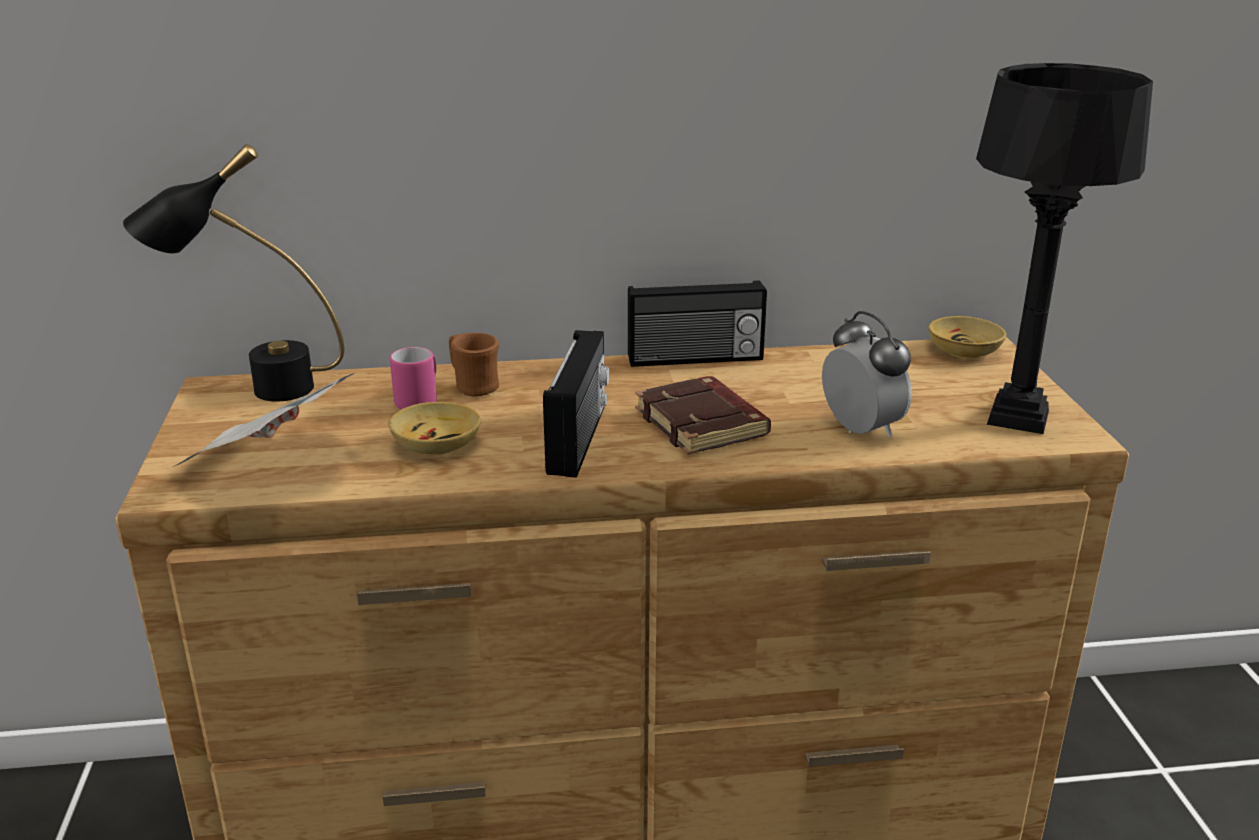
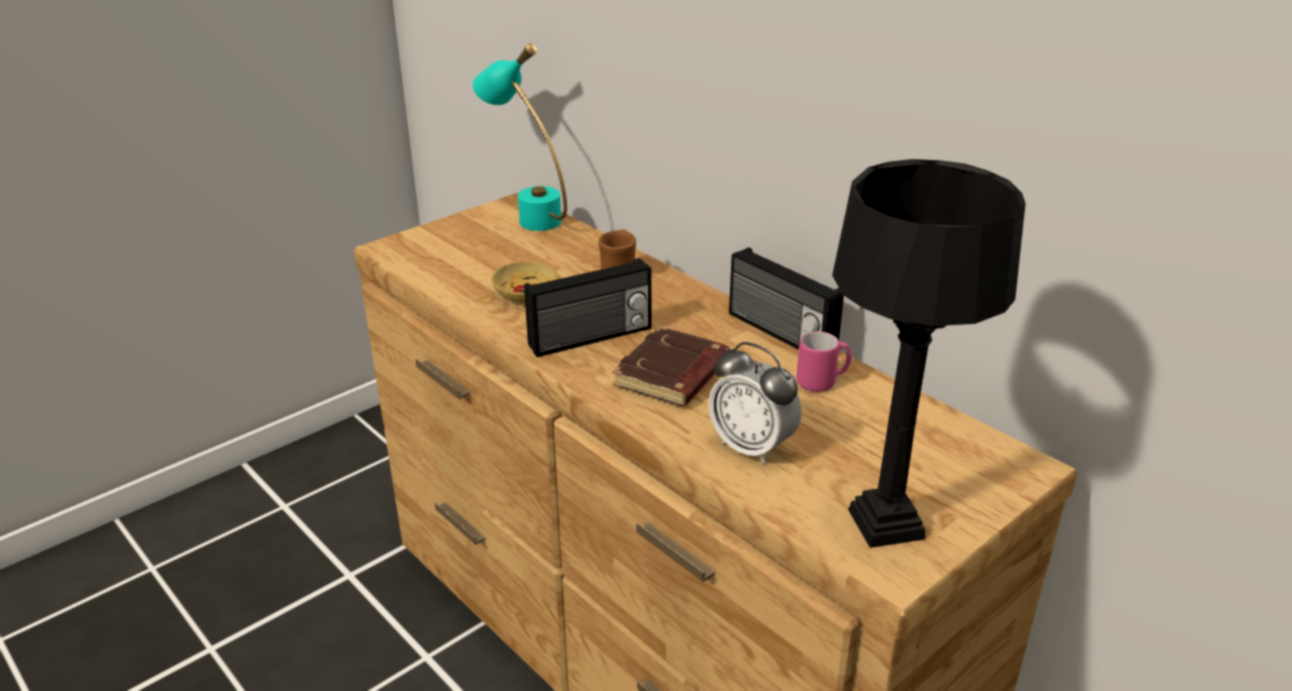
camera: 55 degrees right, 5 degrees up
(254, 389) = (528, 214): black table lamp -> turquoise table lamp
(266, 467) = (442, 259): newspaper -> none
(420, 401) = (577, 266): pink mug -> pink mug (822, 382)
(861, 430) = (751, 447): alarm clock -> alarm clock turned 105 degrees clockwise
(963, 351) = (994, 454): beige bowl -> none

